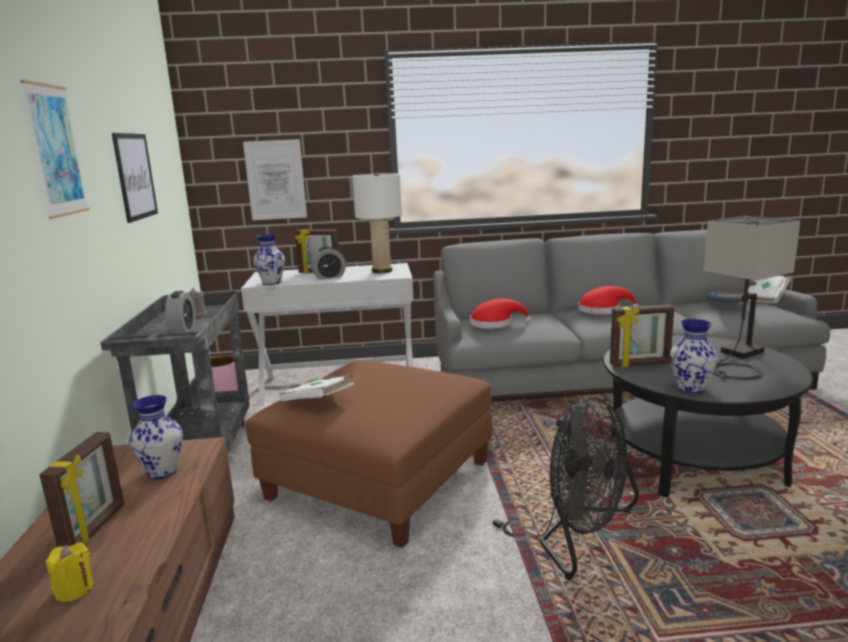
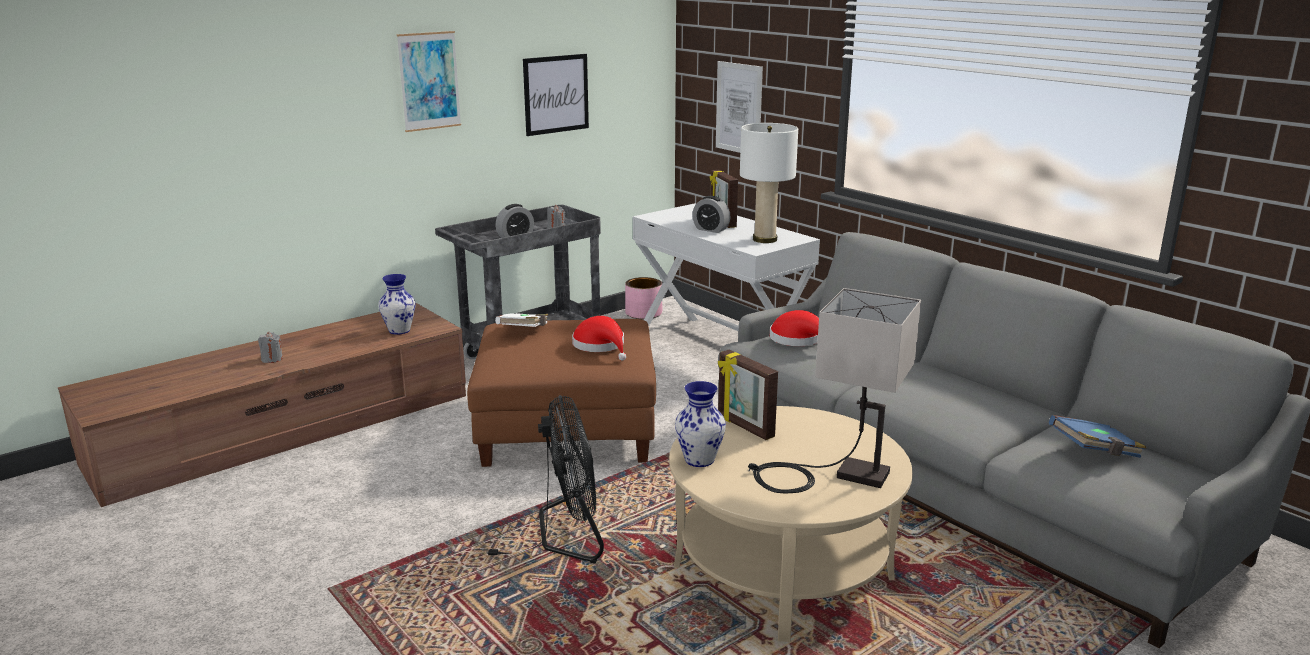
camera: 55 degrees right, 5 degrees up
(74, 590) = (272, 359): yellow candle -> grey candle
(95, 528) = (326, 340): picture frame -> none
(271, 283) = (662, 219): vase -> none
(572, 535) = (561, 532): black fan -> black fan turned 105 degrees counterclockwise
(602, 310) = (933, 379): red hat -> red hat (601, 346)
(693, 459) = (783, 572): black coffee table -> beige coffee table
(764, 298) = (1213, 476): white book -> none

